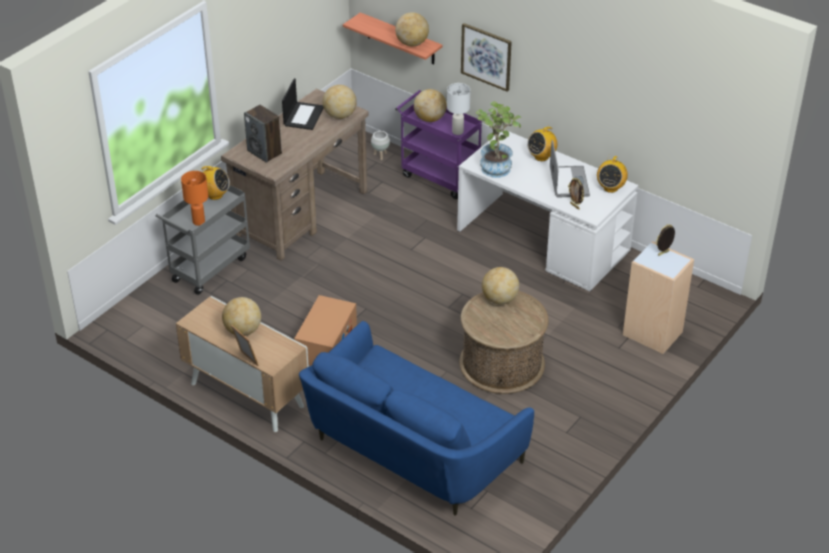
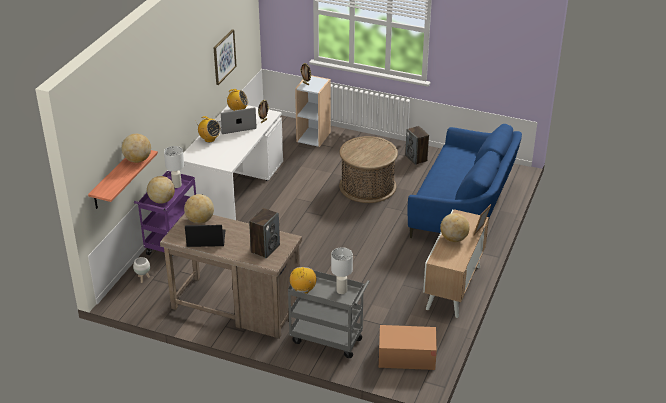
camera: 105 degrees left, 5 degrees down
(199, 222) = (342, 290): orange table lamp -> white table lamp
(326, 344) = (384, 262): cardboard box -> cardboard box (406, 357)
(486, 56) = (157, 120): picture -> picture (224, 56)
(496, 165) = (226, 156): potted plant -> none
(499, 299) = (352, 155): globe -> none
(563, 434) = (416, 158): none -> speaker

